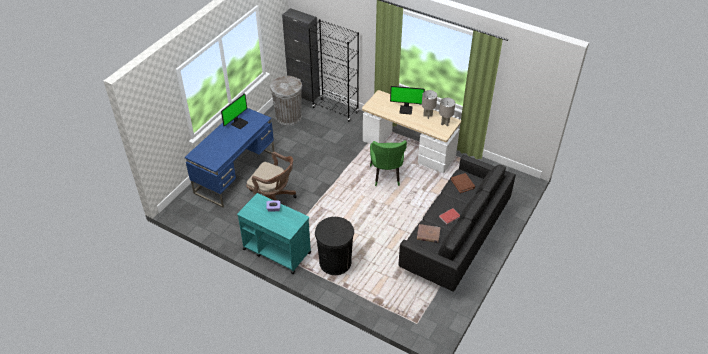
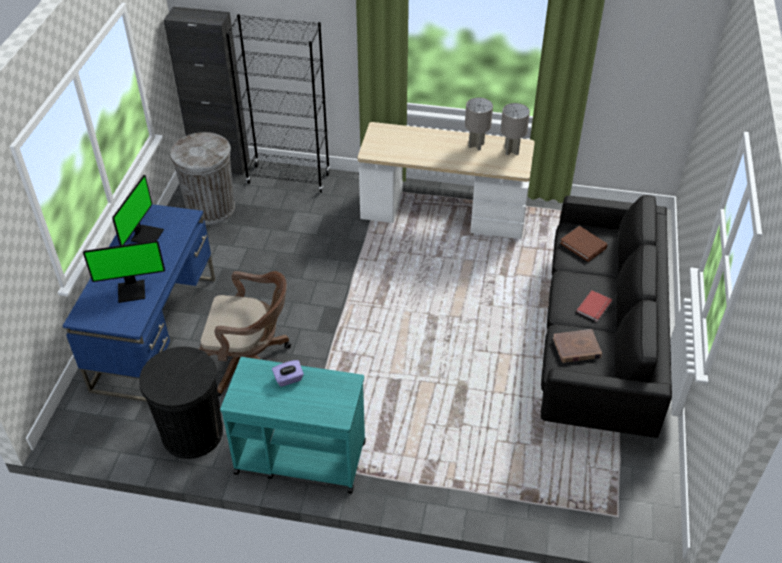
camera: 20 degrees left, 0 degrees up
(335, 262) = (418, 447): black trash can -> black trash can (192, 433)
(386, 176) = (430, 268): green chair -> none
(406, 109) = (434, 143): monitor -> monitor (132, 290)

